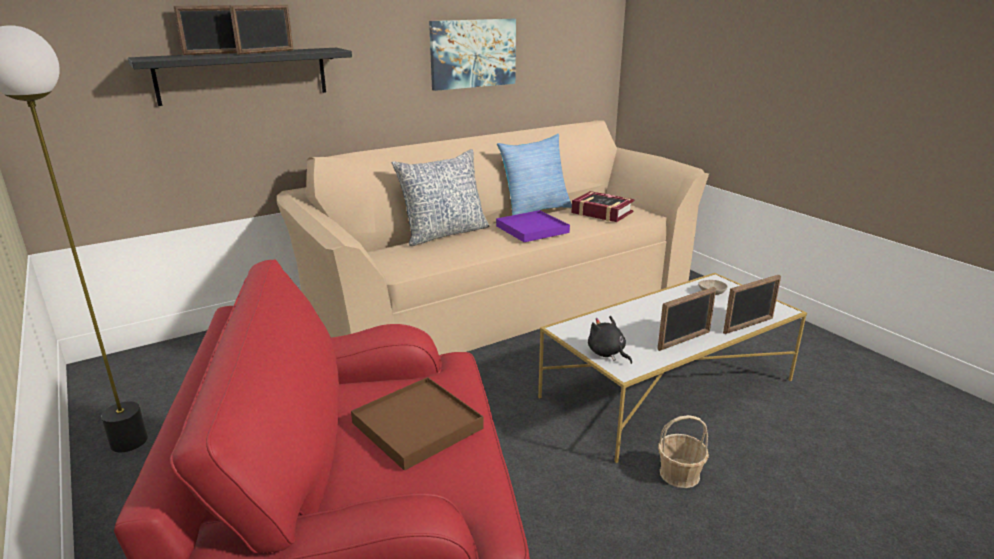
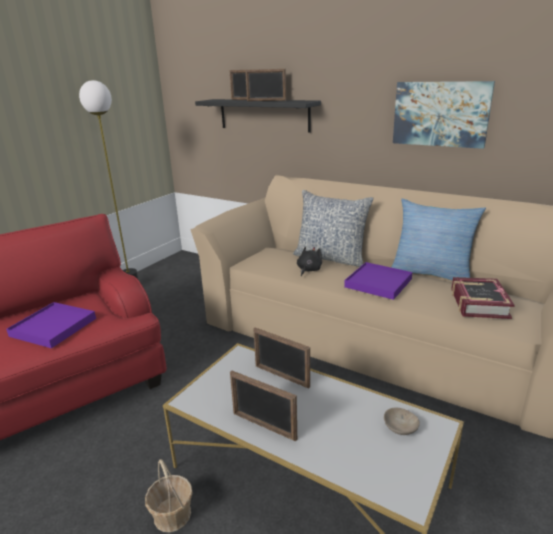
camera: 65 degrees right, 0 degrees up
(417, 426) = (53, 327): brown tray -> purple tray
(607, 353) = (211, 385): black plush toy -> black plush toy (308, 270)
(748, 325) = (335, 472): picture frame -> picture frame (281, 376)

